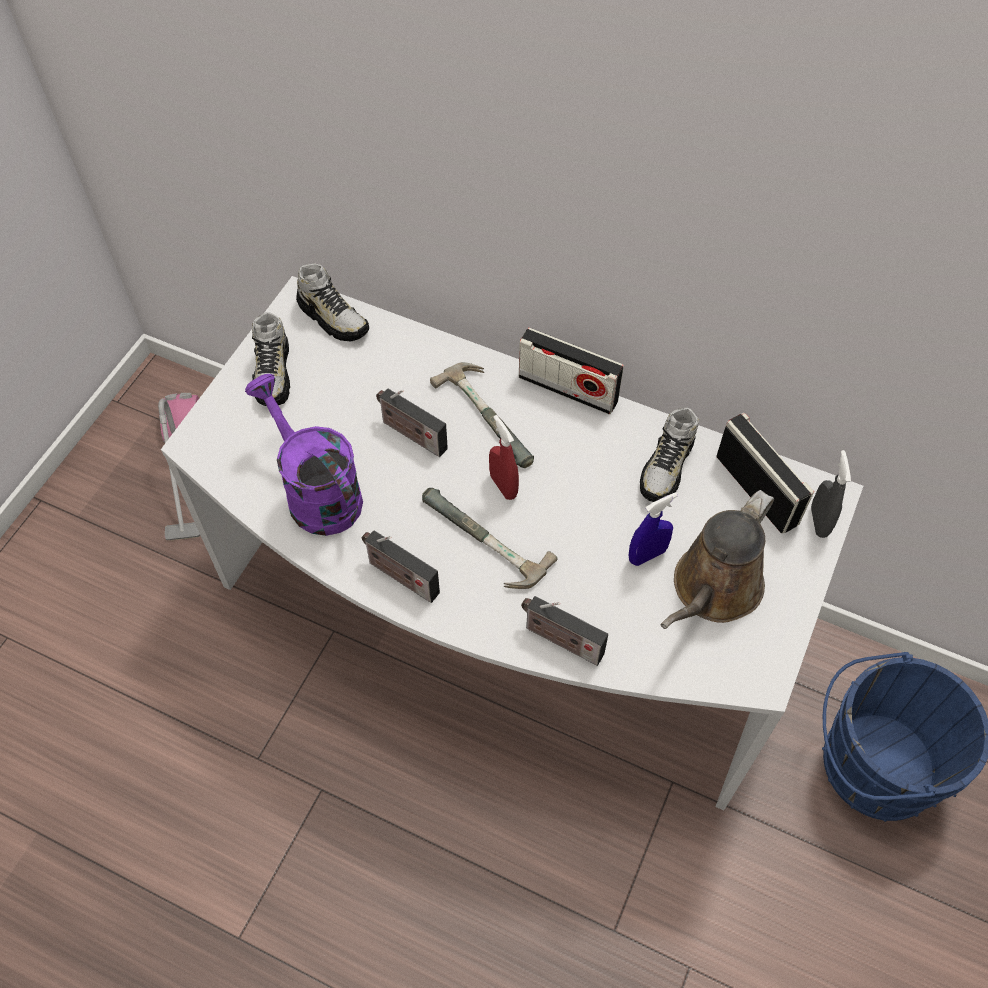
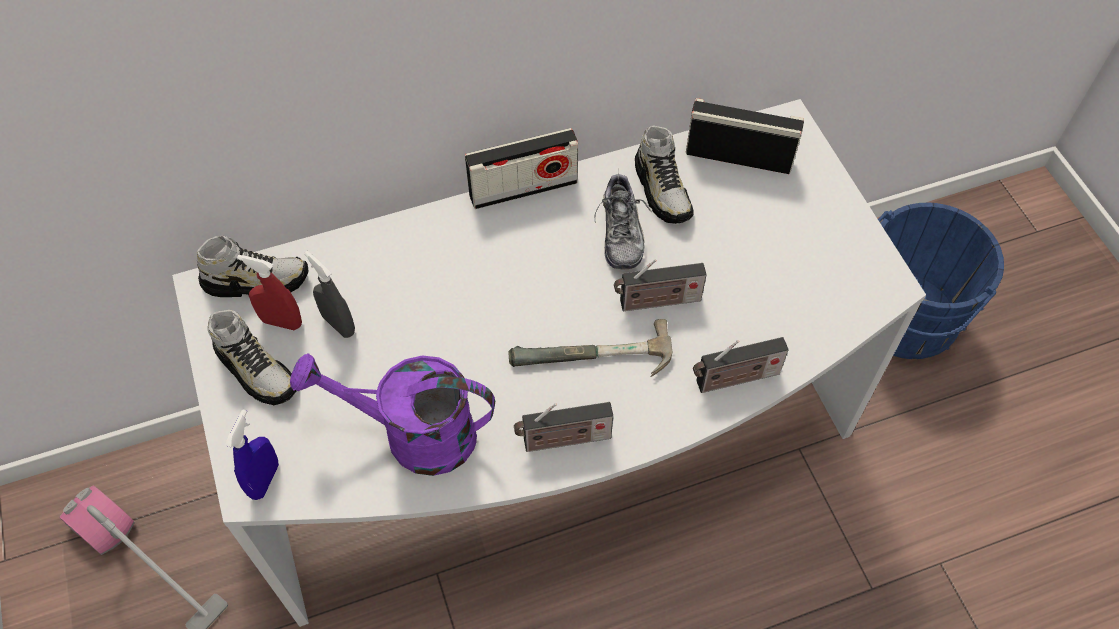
camera: 45 degrees left, 0 degrees up
(411, 434) = (439, 322): radio -> radio (656, 302)
(493, 414) = (487, 253): hammer -> none
(503, 486) = (560, 302): red spray bottle -> red spray bottle (281, 322)
(601, 473) = (621, 232): none -> shoe
(647, 555) = (721, 265): blue spray bottle -> blue spray bottle (265, 480)
(713, 590) = (791, 252): brown watering can -> none
(819, 522) = (802, 146): grey spray bottle -> grey spray bottle (338, 324)

